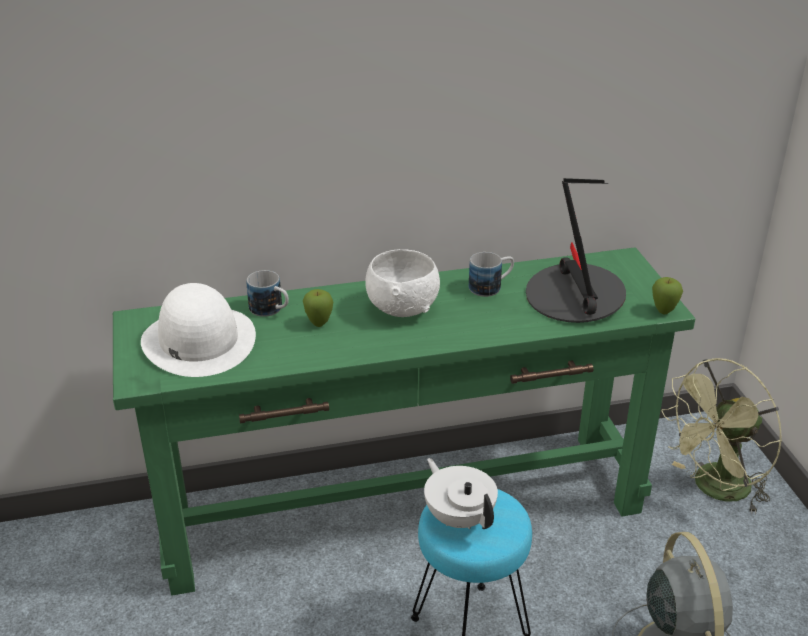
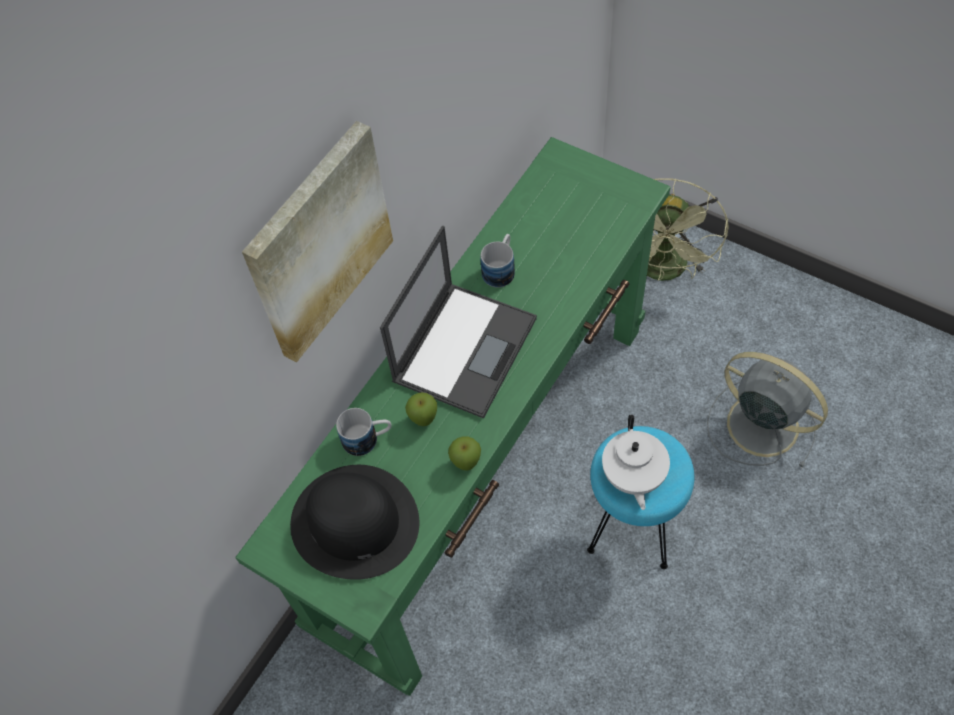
camera: 40 degrees left, 25 degrees up
(198, 340) = (354, 522): white hat -> black hat
(304, 88) = (318, 242): none -> picture
(403, 308) = (465, 348): white bowl -> laptop
(459, 517) = (632, 476): white teapot -> white teapot turned 105 degrees counterclockwise
(574, 296) = (570, 230): table lamp -> none
(663, 311) = (644, 196): apple -> apple (466, 464)

